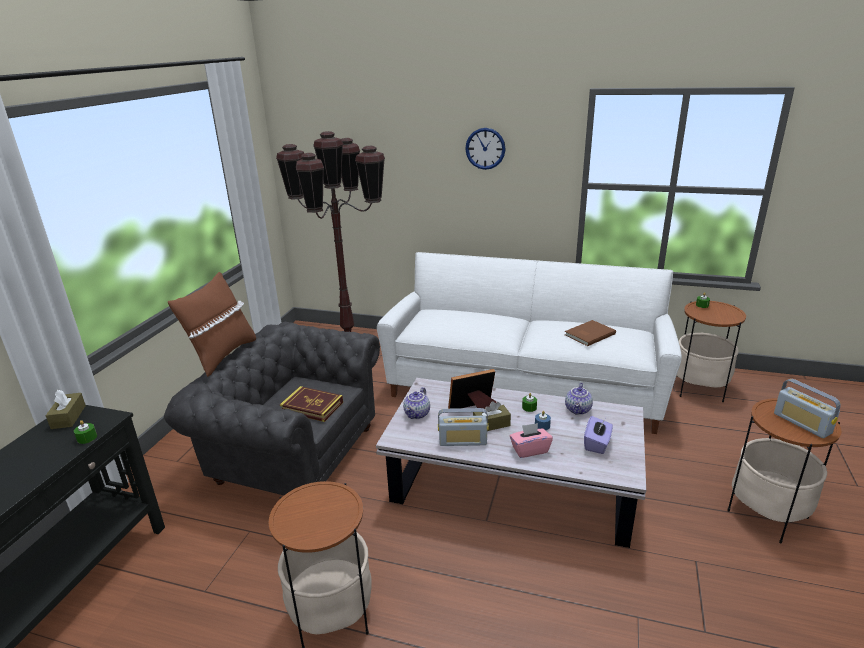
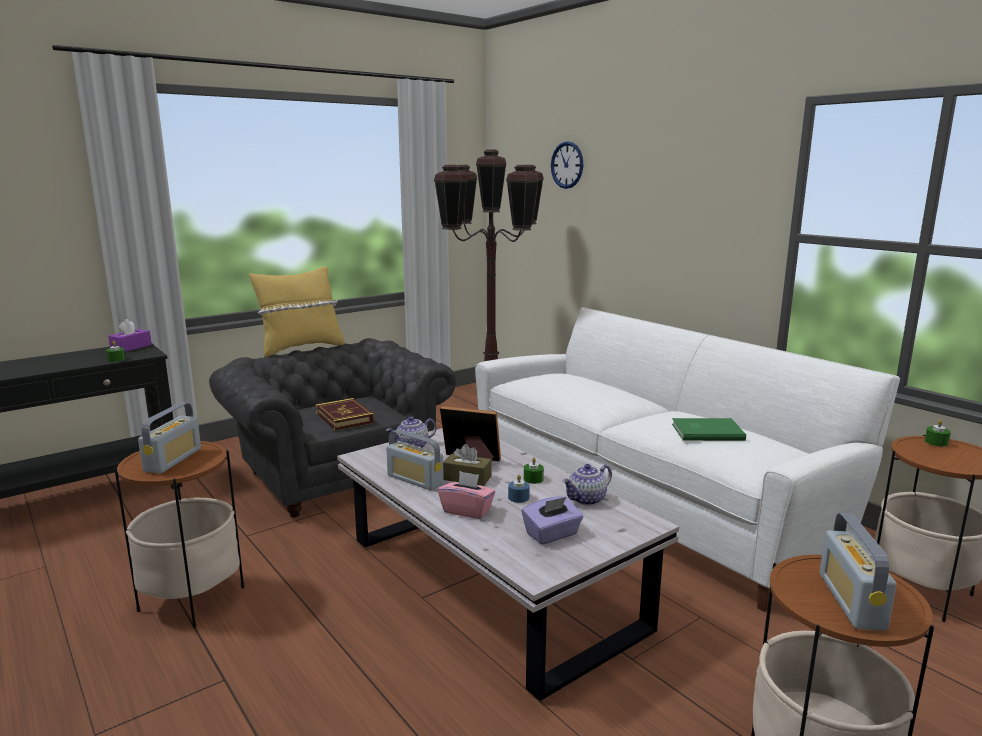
camera: 35 degrees right, 10 degrees down
(68, 417) = (131, 347): brown tissue box -> purple tissue box
(222, 355) = (301, 348): brown pillow -> yellow pillow
(318, 513) = (173, 460): none -> radio
(485, 148) = (677, 183): wall clock -> wall clock (567, 165)
(588, 334) = (706, 431): brown book -> green book

